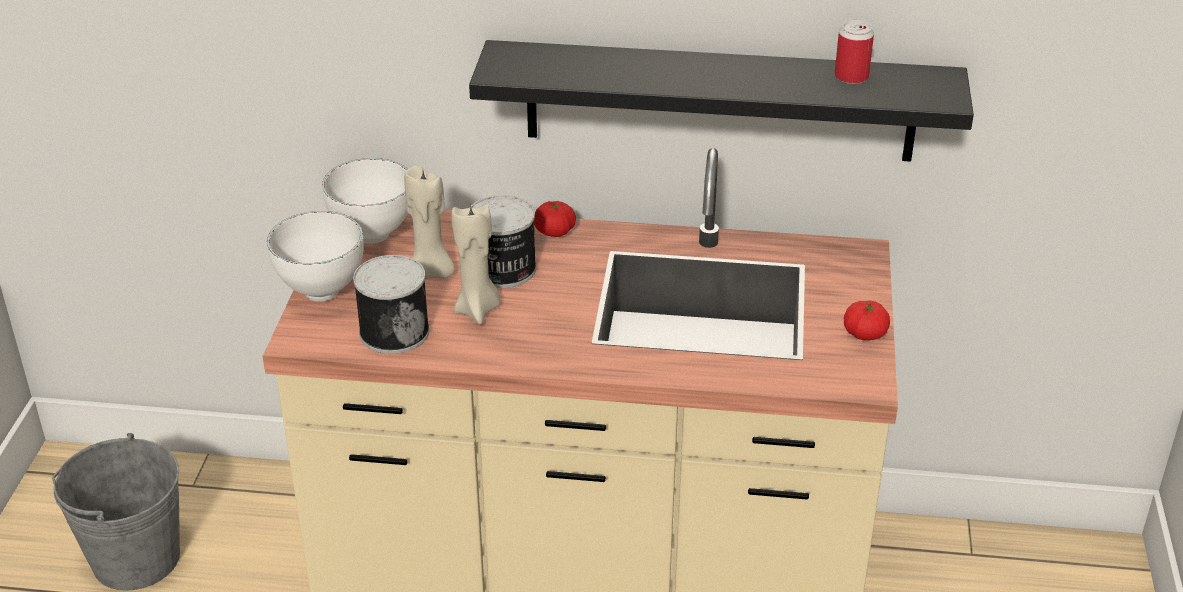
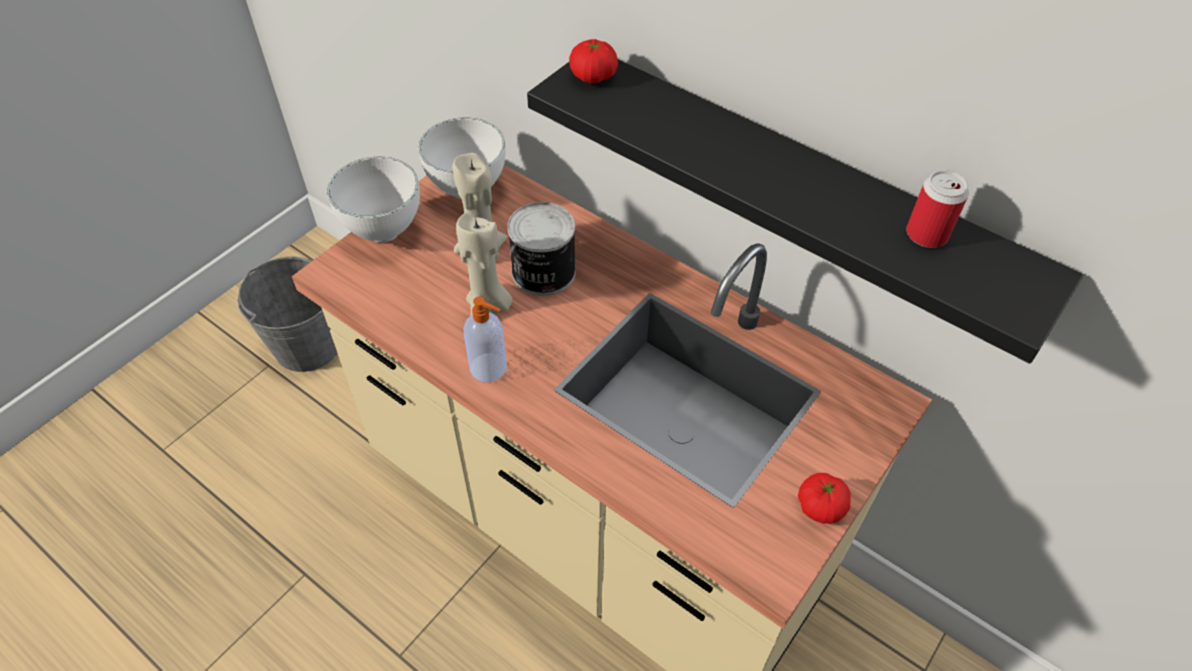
camera: 30 degrees right, 15 degrees up
(394, 331) = (405, 297): can -> none
(522, 350) = (489, 368): none -> soap dispenser
(554, 231) = (617, 250): tomato -> tomato (593, 76)

